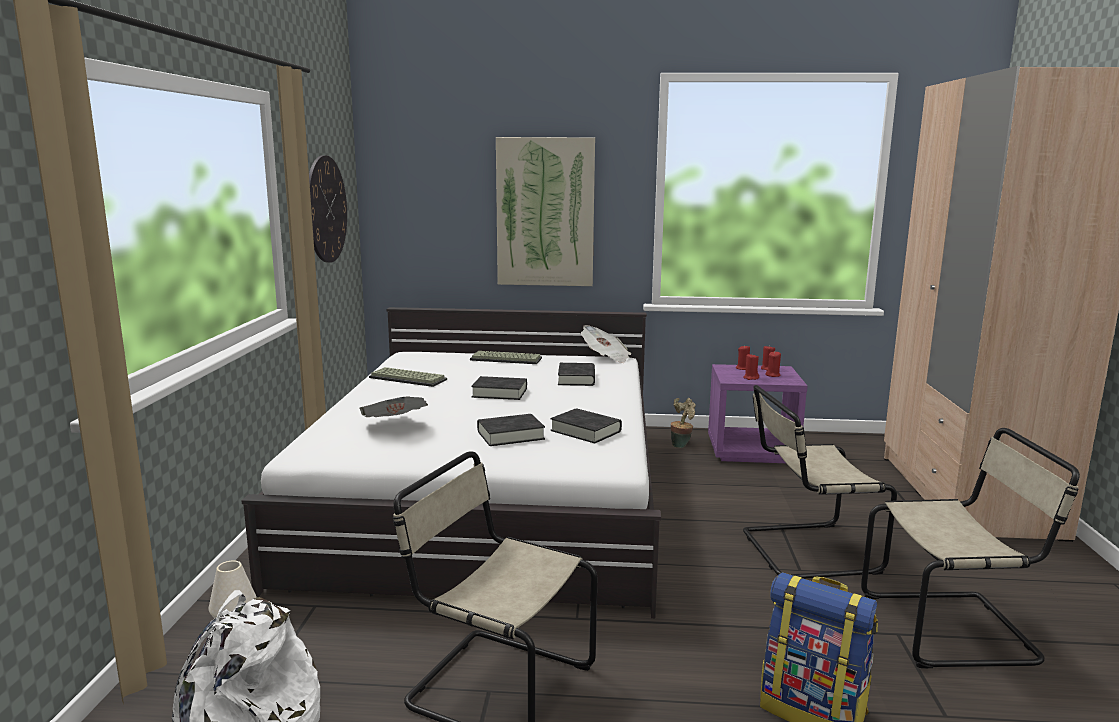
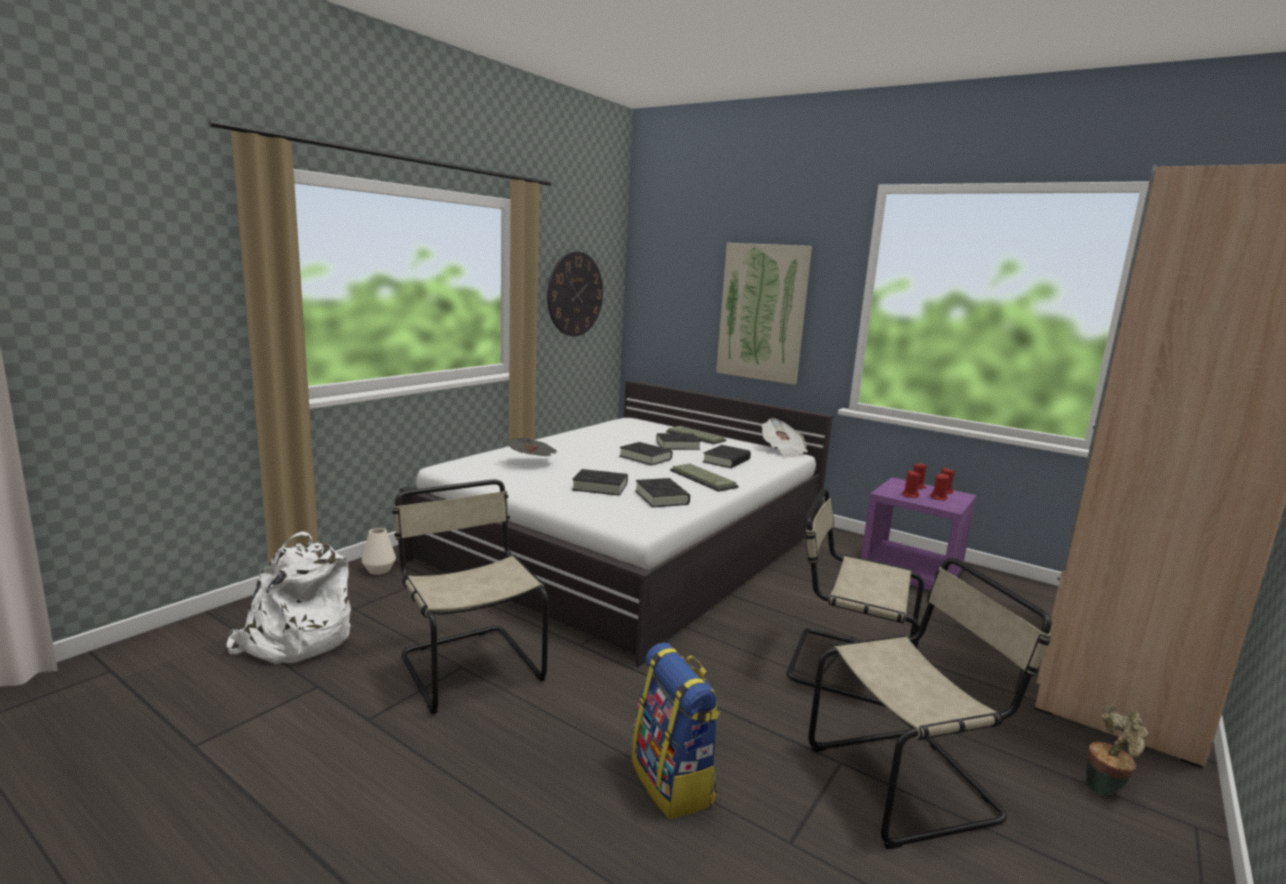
camera: 30 degrees right, 0 degrees up
(409, 378) = (599, 435): keyboard -> keyboard (704, 479)
(505, 372) = (677, 445): none -> black book
(681, 445) = (845, 549): potted plant -> potted plant (1105, 788)
(953, 629) = (908, 783): beige chair -> beige chair turned 45 degrees counterclockwise

